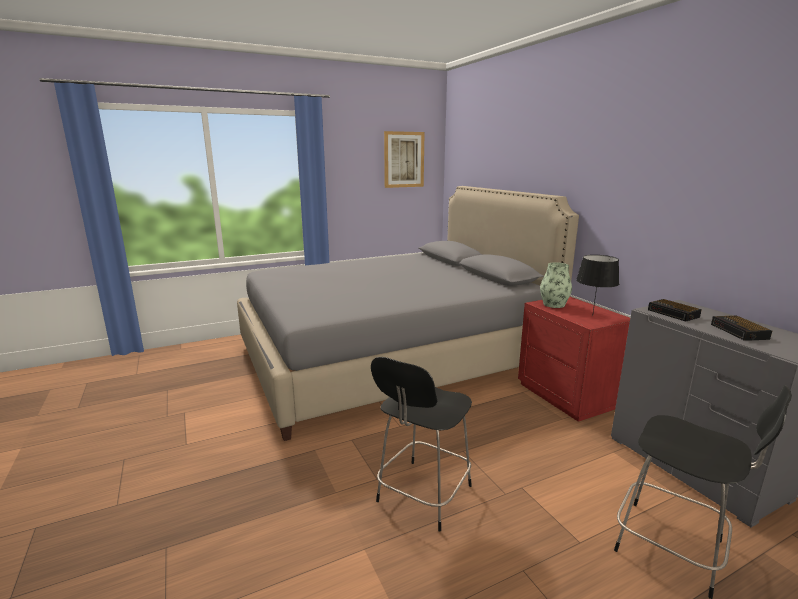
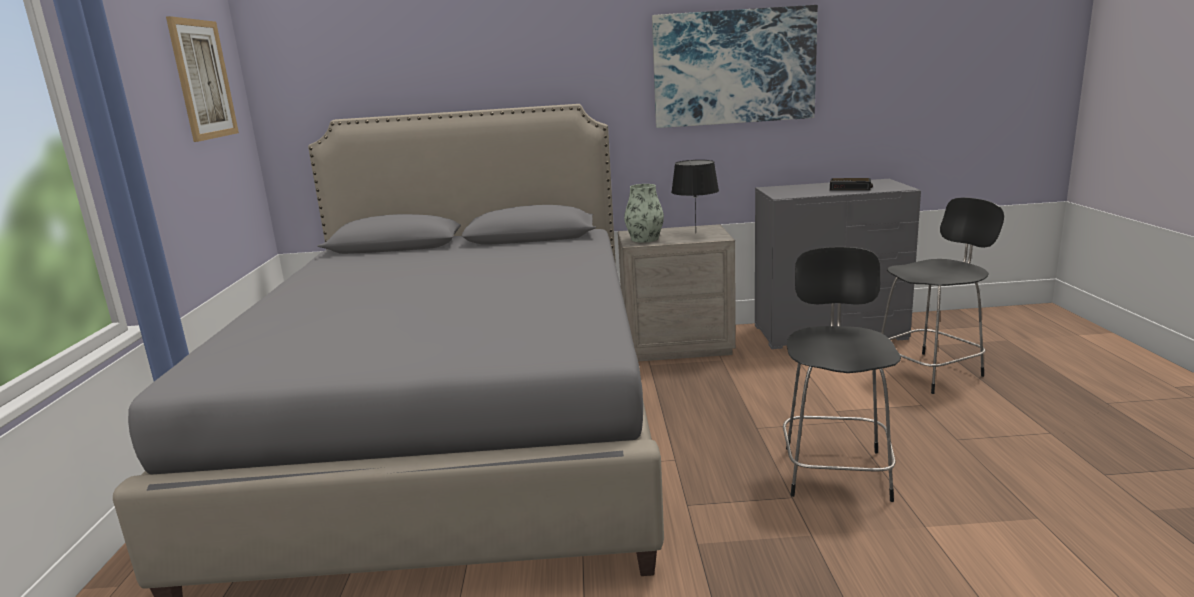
camera: 65 degrees left, 0 degrees up
(422, 495) = (836, 470): black chair -> black chair turned 135 degrees counterclockwise
(567, 395) = (676, 345): red nightstand -> beige nightstand
(674, 314) = (796, 193): alarm clock -> none
(685, 183) = (734, 67): none -> picture

